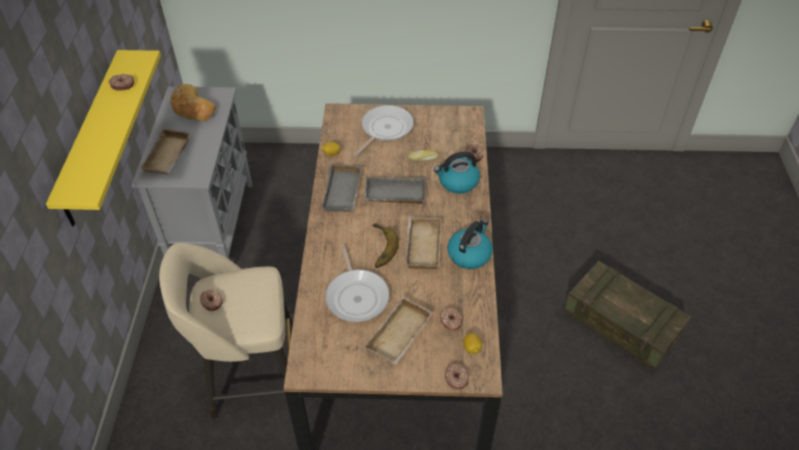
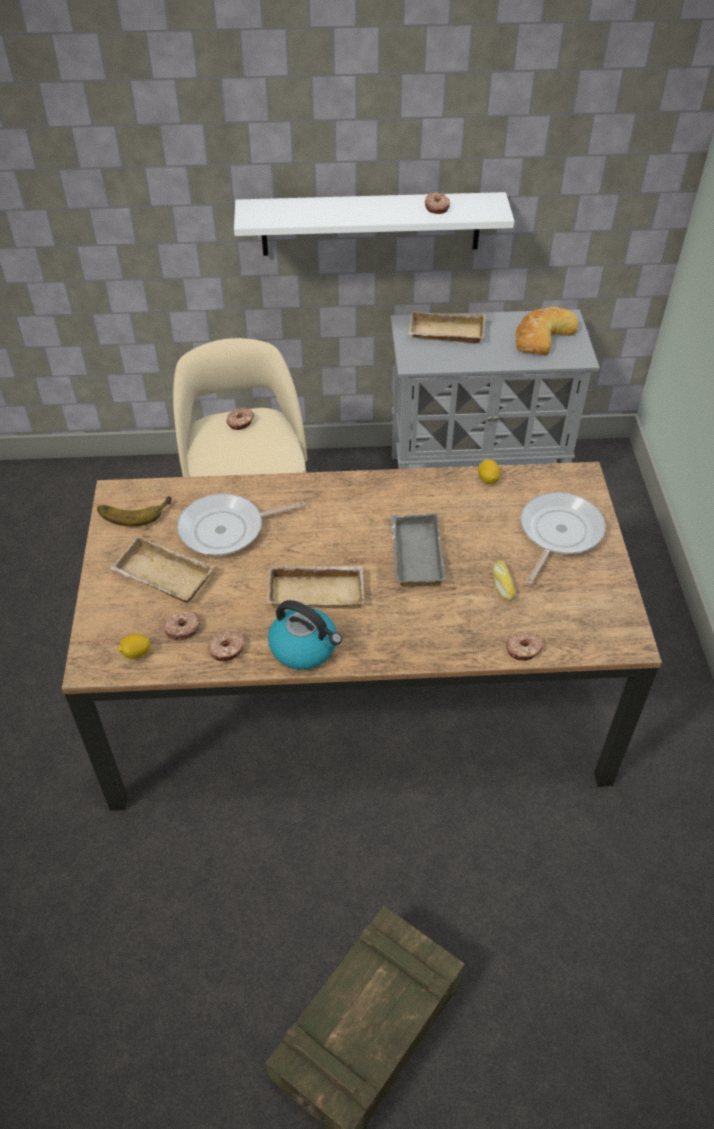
camera: 85 degrees right, 0 degrees up
(93, 138) = (371, 224): yellow shelf -> white shelf
(344, 192) = (411, 500): grey tray -> none
(378, 248) = (309, 544): banana -> banana (133, 510)
(385, 129) = (558, 533): frying pan -> frying pan turned 90 degrees counterclockwise
(456, 378) = (91, 637): donut -> donut (227, 650)
(457, 182) = (456, 629): kettle -> none

